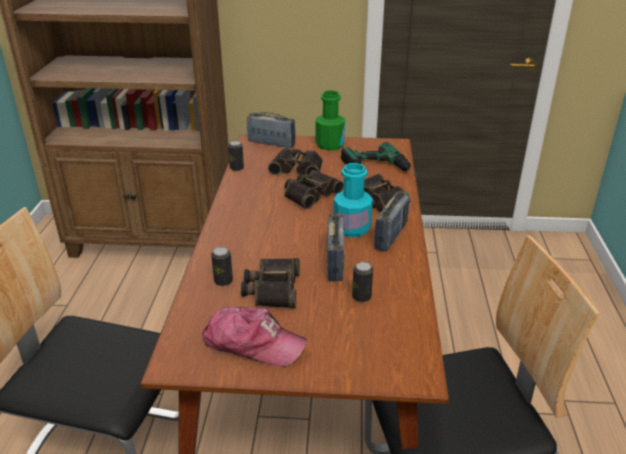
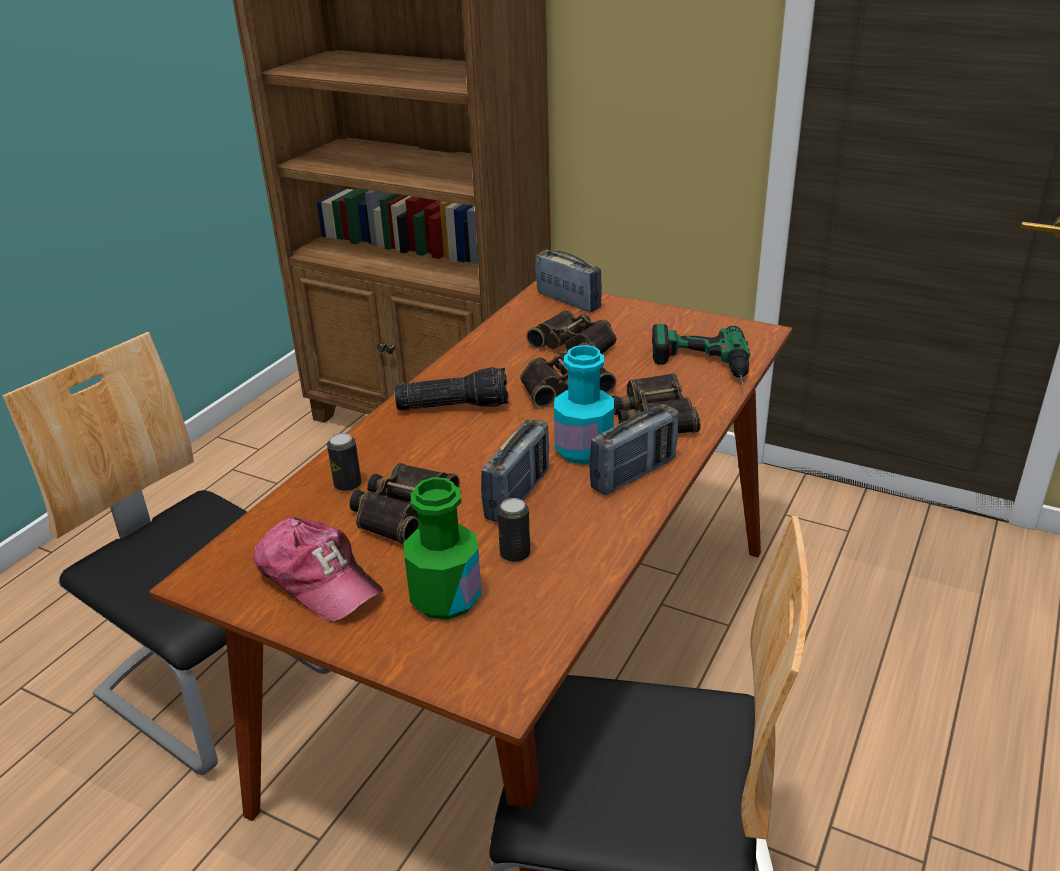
camera: 25 degrees right, 0 degrees up
(236, 168) = (490, 329): can -> none
(252, 218) = (454, 405): none -> flashlight
(330, 145) = (654, 317): green bottle -> green bottle (445, 597)

